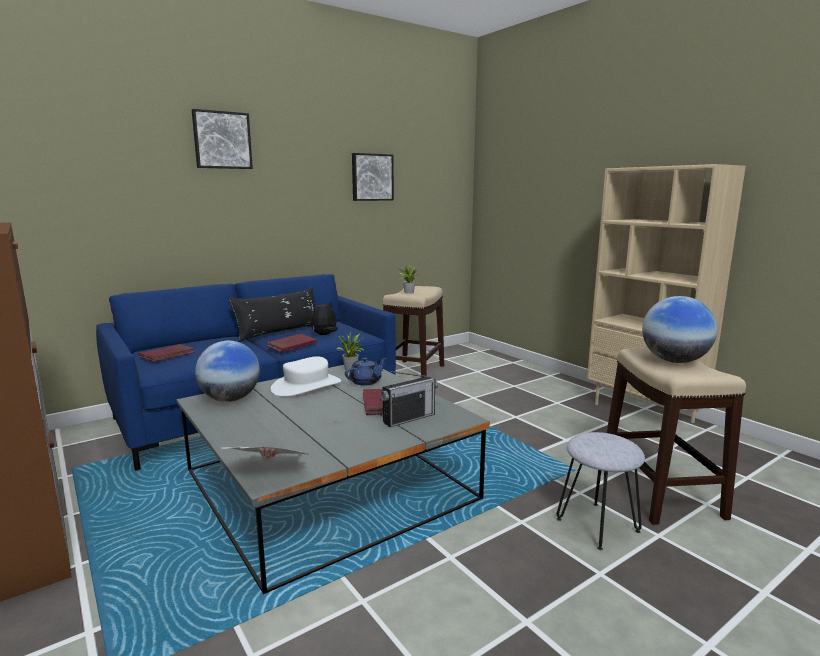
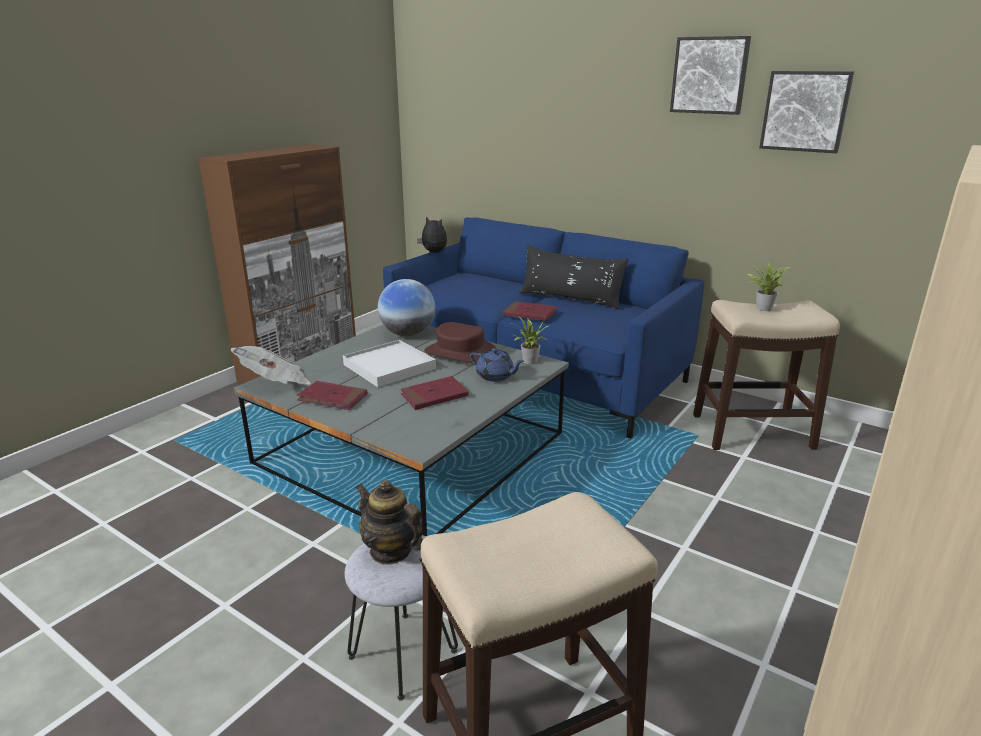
camera: 70 degrees right, 10 degrees up
(167, 355) = (455, 283): red book -> red book (332, 398)
(222, 140) = (592, 61): picture -> picture (710, 75)
(300, 414) = (389, 367): none -> white tray
(306, 386) = (460, 353): white hat -> brown hat
(324, 335) = (585, 318): plush toy -> plush toy (433, 252)
(409, 418) = (404, 416): radio -> none
(598, 444) = (390, 551): none -> teapot
(674, 361) = (537, 543): globe -> none

